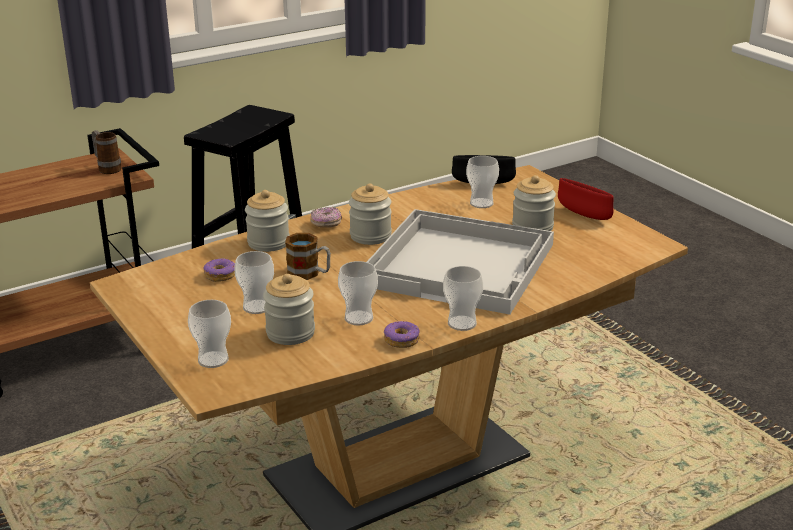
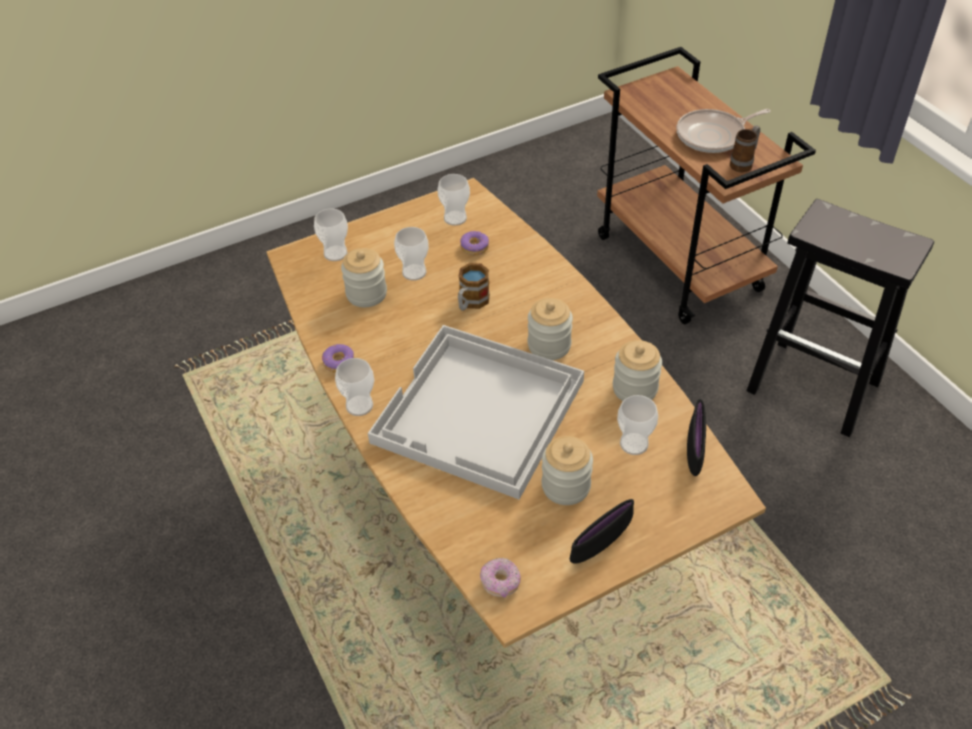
camera: 95 degrees right, 20 degrees up
(54, 179) = (713, 136): none -> frying pan
(268, 243) = (538, 273): jar -> jar (635, 388)
(326, 224) = (578, 312): donut -> donut (500, 582)
(358, 318) = (383, 335): cup -> cup (455, 218)
(584, 215) = (601, 544): red bowl -> black bowl

